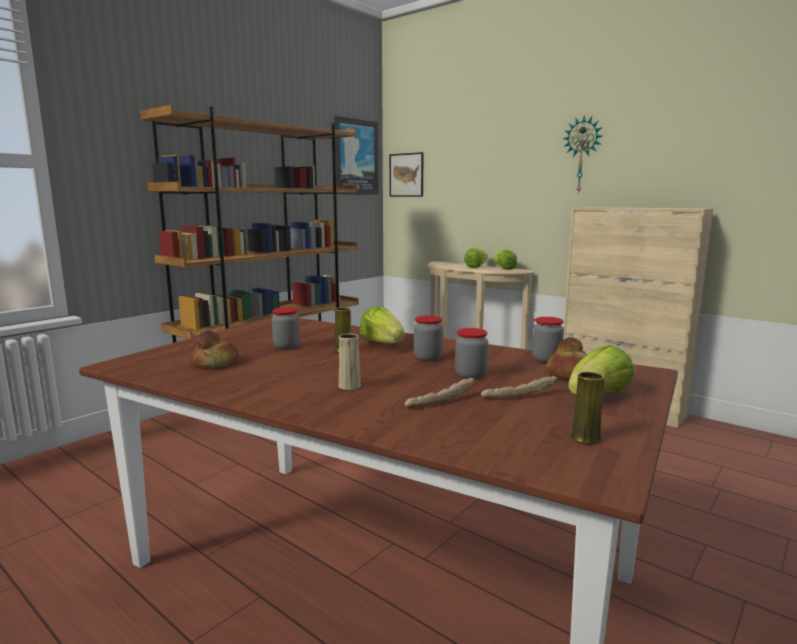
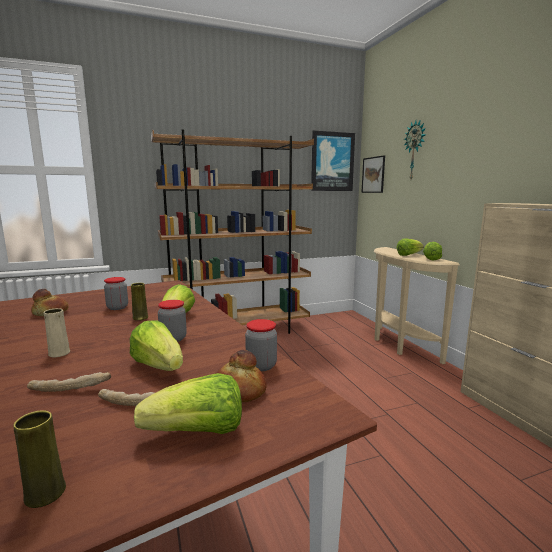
camera: 30 degrees right, 0 degrees up
(470, 375) = (159, 366): jar -> lettuce
(582, 155) = (513, 148): wall clock -> wall clock (415, 150)

